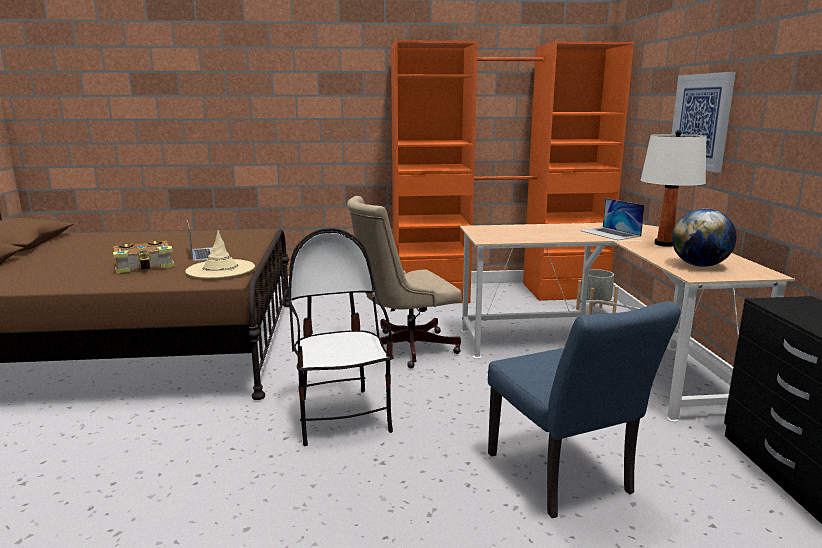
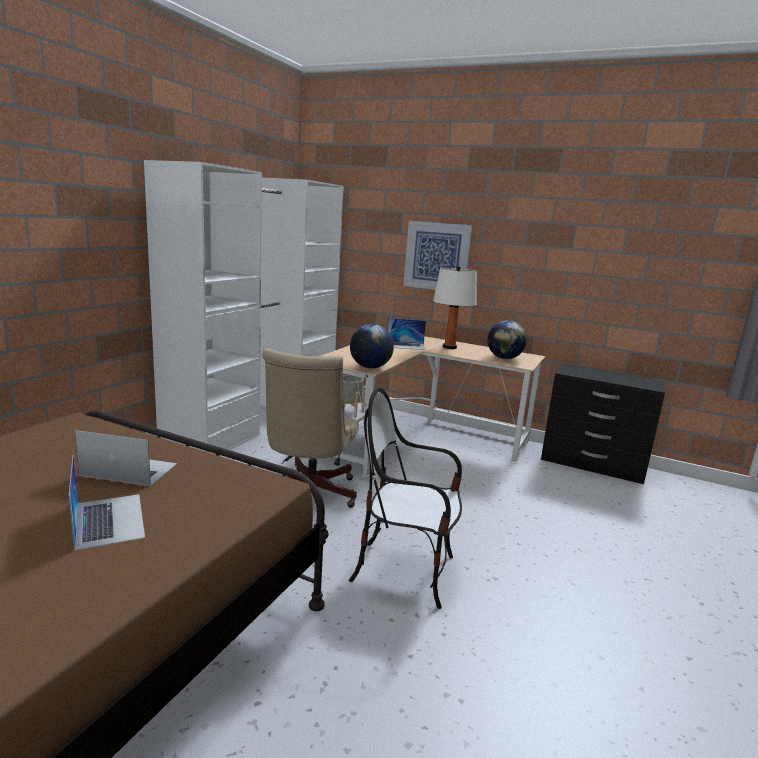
camera: 60 degrees left, 0 degrees up
(145, 266) = (109, 520): book -> laptop
(220, 269) = (233, 478): beige hat -> none
(492, 239) = (370, 367): none -> globe
(499, 292) = (258, 418): orange wardrobe -> white wardrobe
(564, 479) = (557, 520): blue chair -> none

